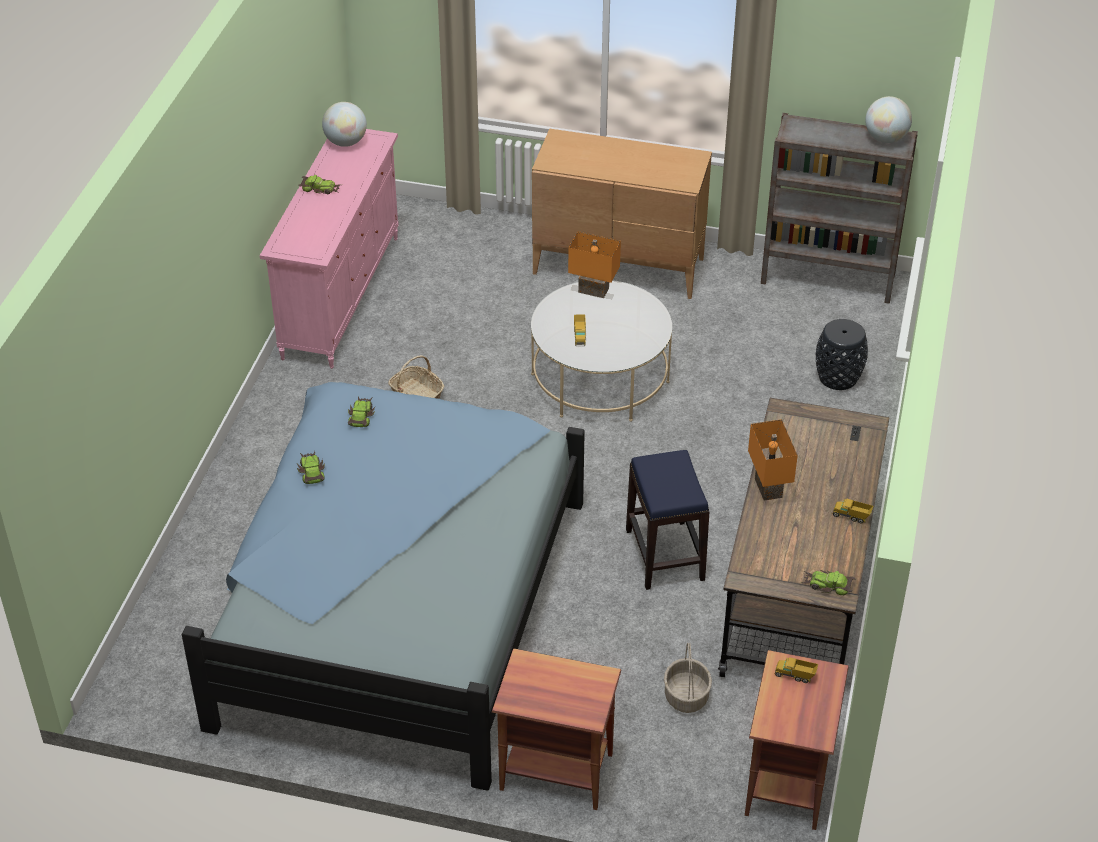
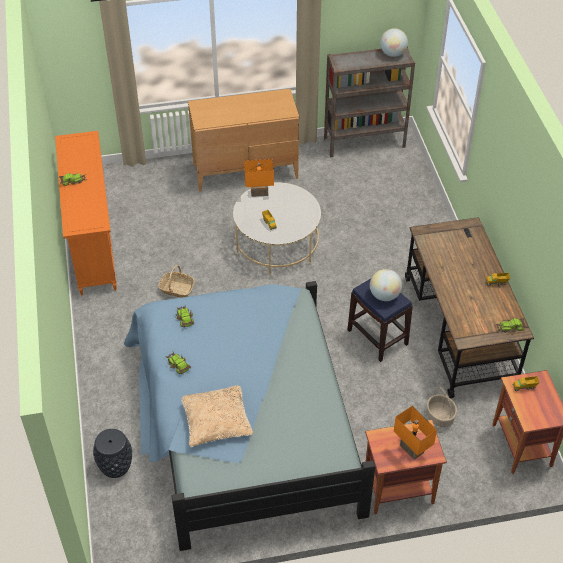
camera: 25 degrees left, 5 degrees up
(314, 560) = (216, 421): none -> beige pillow
(340, 297) = (93, 243): pink dresser -> orange dresser
(346, 142) = (69, 146): globe -> globe (384, 295)
(770, 488) = (444, 281): orange table lamp -> orange table lamp (412, 449)
(838, 377) = (405, 199): black stool -> black stool (115, 466)

